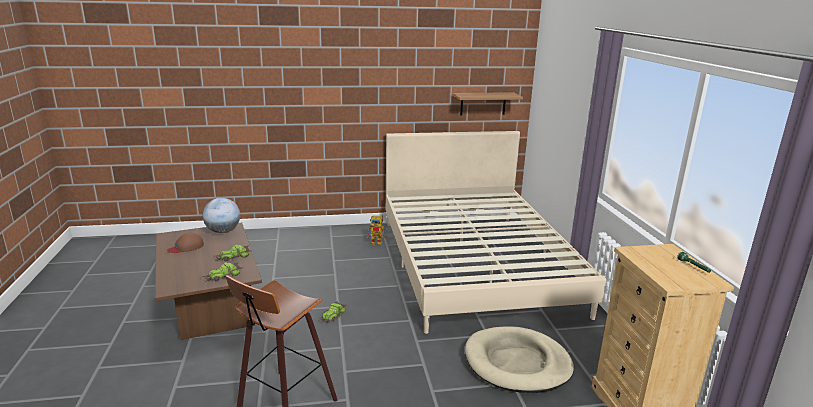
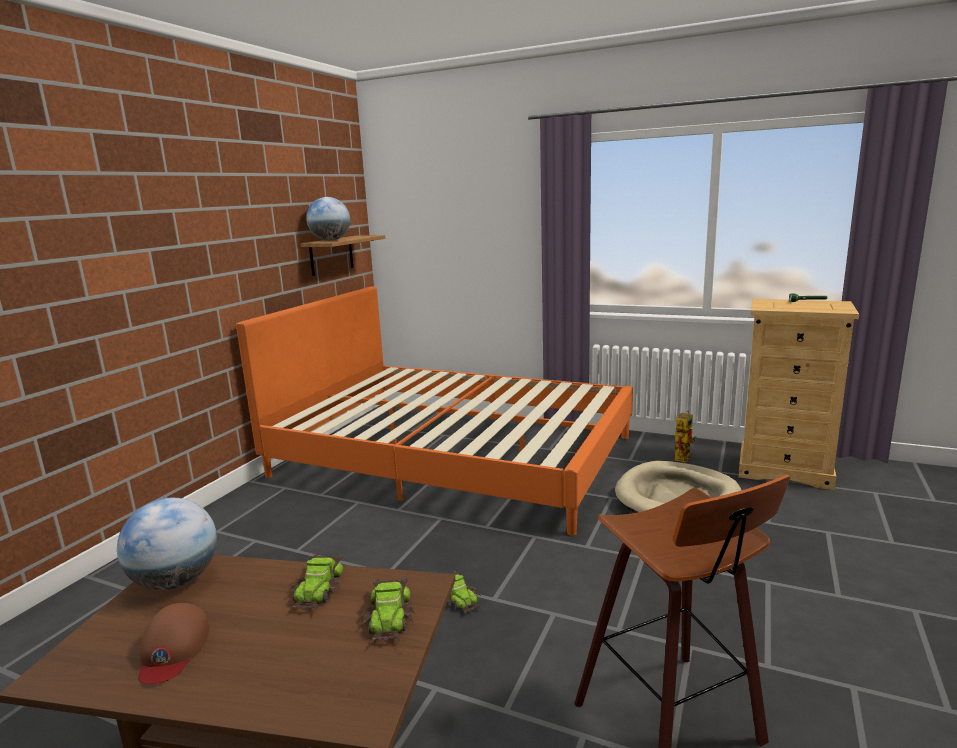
camera: 55 degrees left, 5 degrees down
(379, 243) = (306, 498): toy robot -> toy robot (682, 456)
(471, 95) = (330, 240): none -> globe
(475, 264) = (454, 455): beige bed -> orange bed

